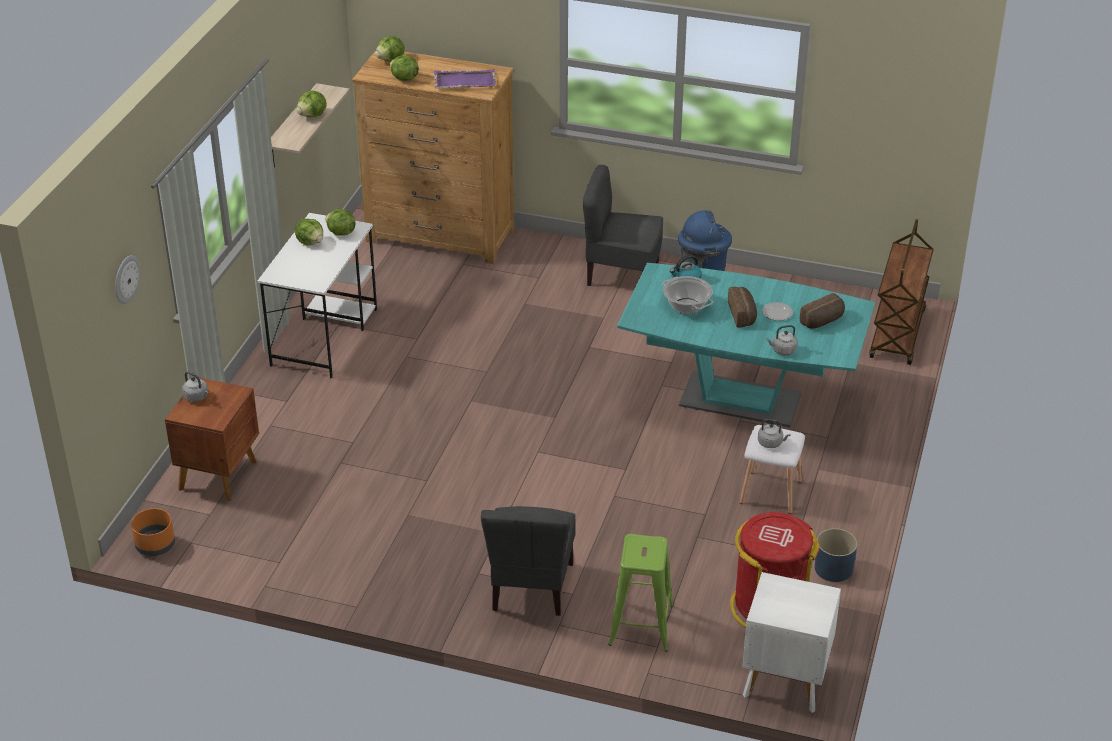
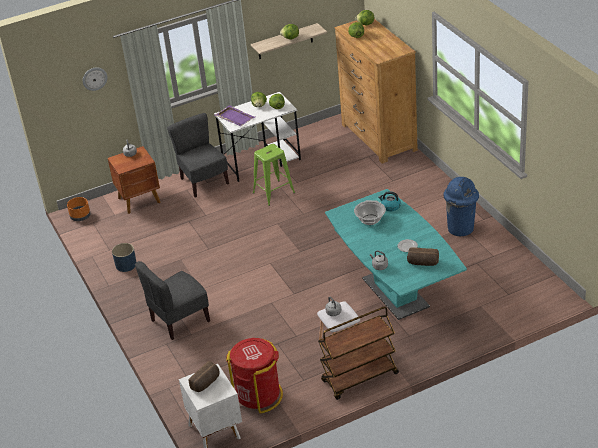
camera: 50 degrees right, 0 degrees up
(464, 81) = (381, 48): purple tray -> purple tray (234, 117)
(622, 275) = (434, 199): grey chair -> grey chair (203, 182)
(641, 624) = (196, 366): green stool -> green stool (274, 193)
(743, 315) = (389, 238): bread -> bread (206, 383)
(833, 569) = (313, 398): blue planter -> blue planter (126, 265)
(897, 335) = (529, 306): brown cart -> brown cart (359, 378)

